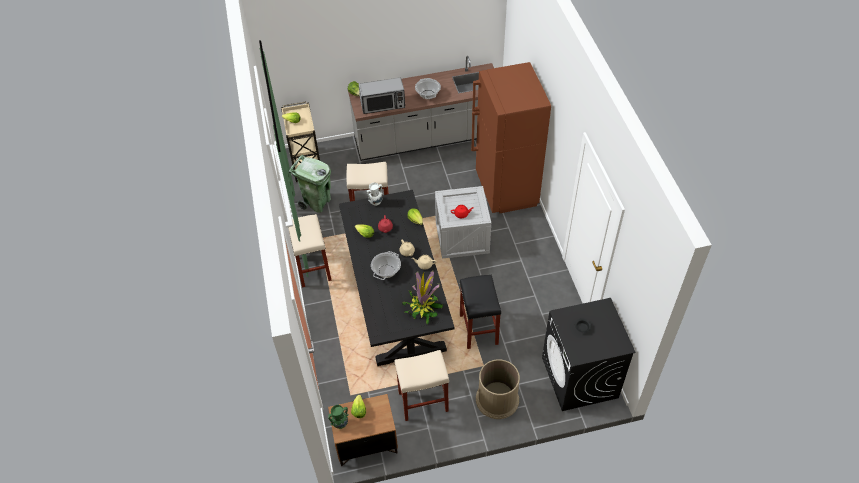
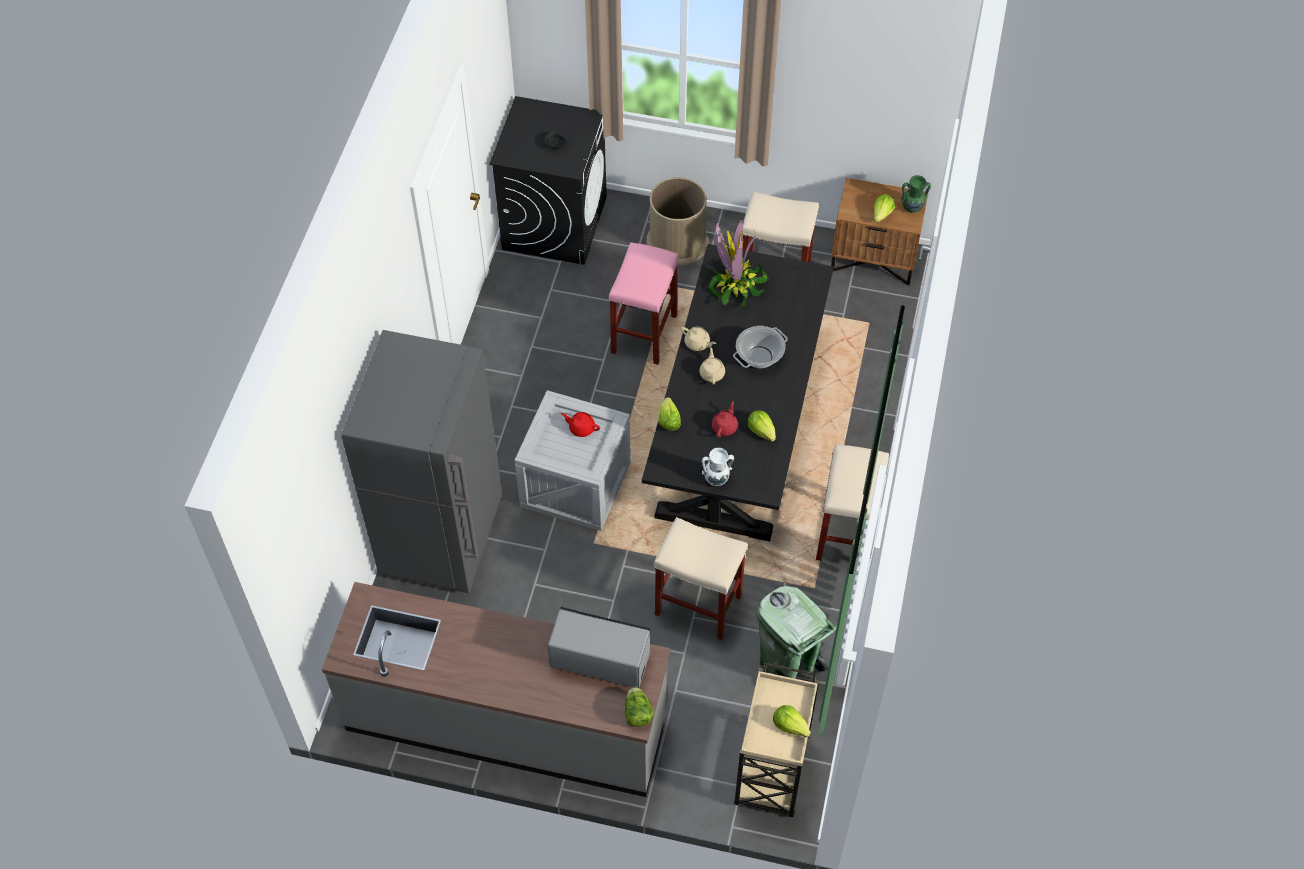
camera: 155 degrees left, 5 degrees up
(428, 94) = (500, 644): cooking pot -> none
(479, 330) = (644, 333): black stool -> pink stool
(506, 190) = (443, 538): brown fridge -> grey fridge

